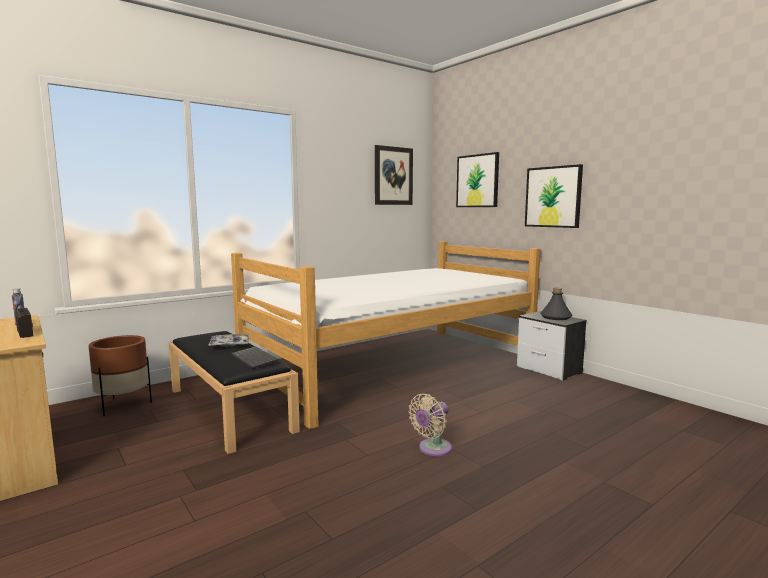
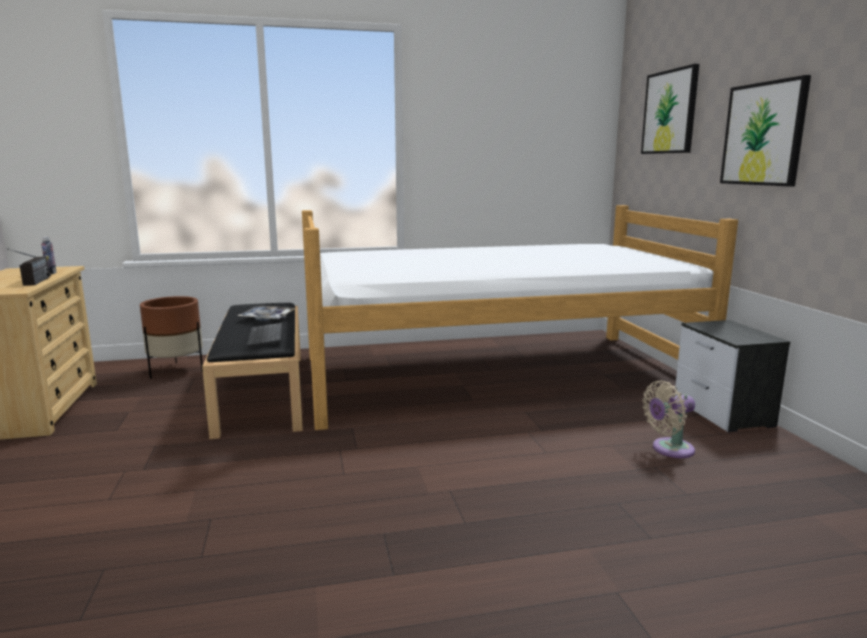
camera: 25 degrees right, 5 degrees up
(393, 176) = (551, 109): picture -> none
(432, 449) = (426, 485): beige fan -> beige fan (669, 449)
(556, 317) = (740, 332): grey bottle -> none

